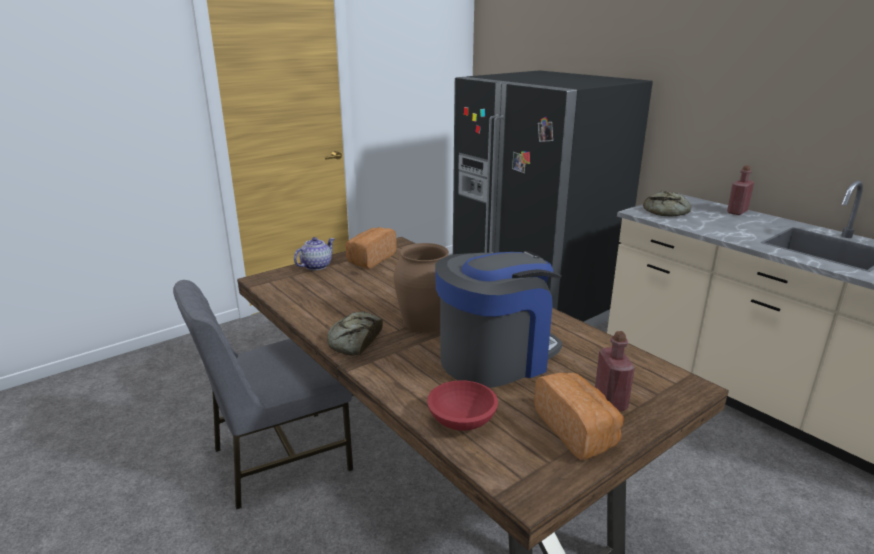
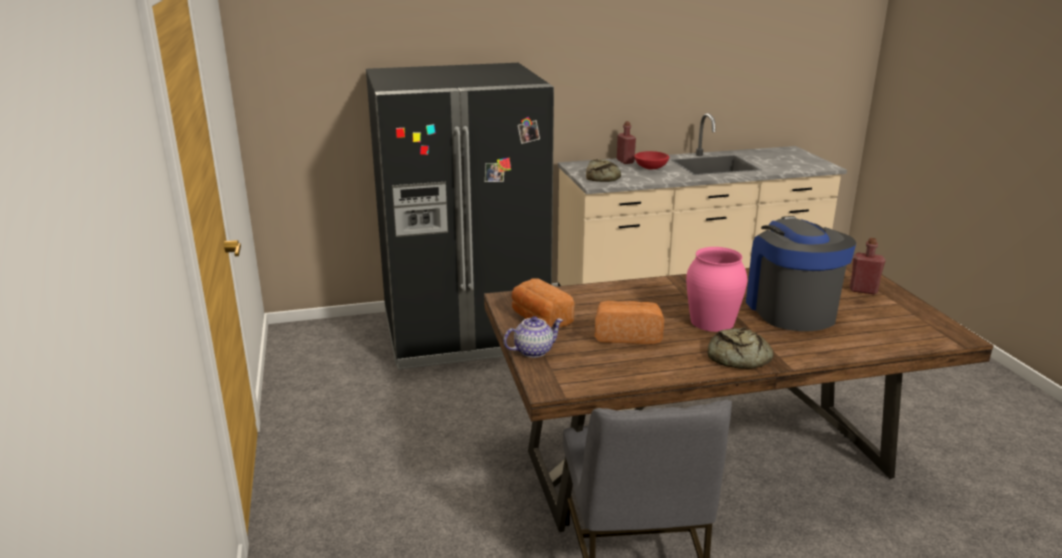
camera: 65 degrees left, 0 degrees up
(316, 266) = (533, 351): teapot -> teapot turned 90 degrees clockwise
(425, 321) = (712, 321): brown vase -> pink vase
(462, 421) = (879, 340): red bowl -> red bowl (651, 168)
(577, 430) = (895, 308): bread -> bread (627, 335)

